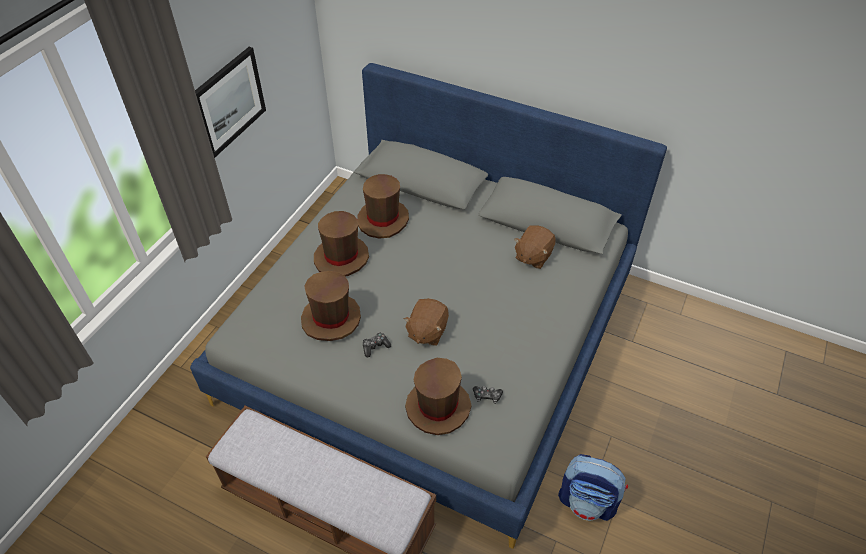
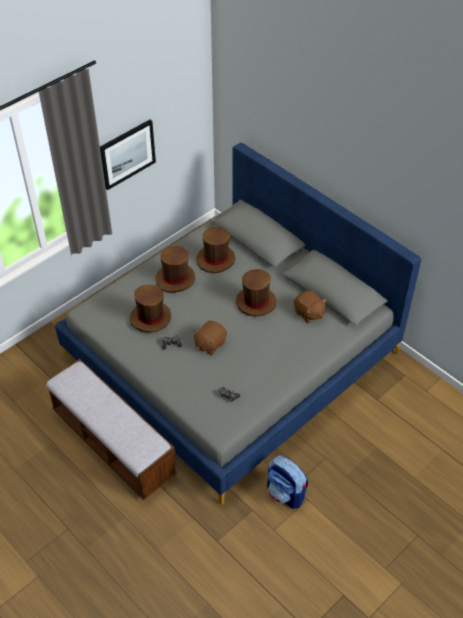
camera: 20 degrees right, 0 degrees up
(438, 407) = (193, 393): brown hat -> brown hat (256, 302)
(533, 256) = (308, 313): brown plush toy -> brown plush toy turned 90 degrees counterclockwise

